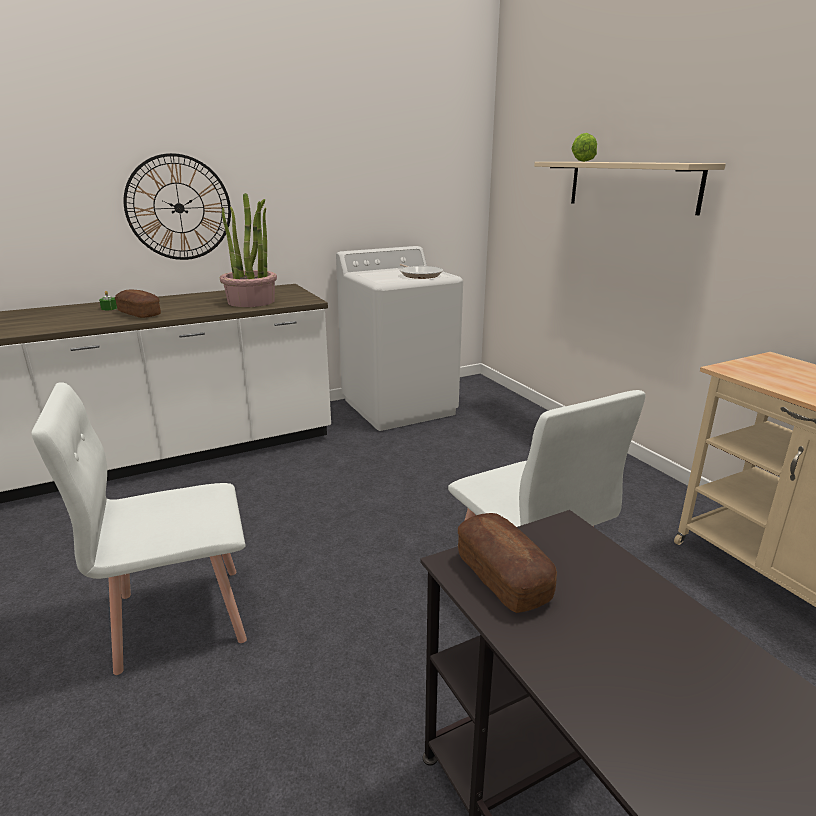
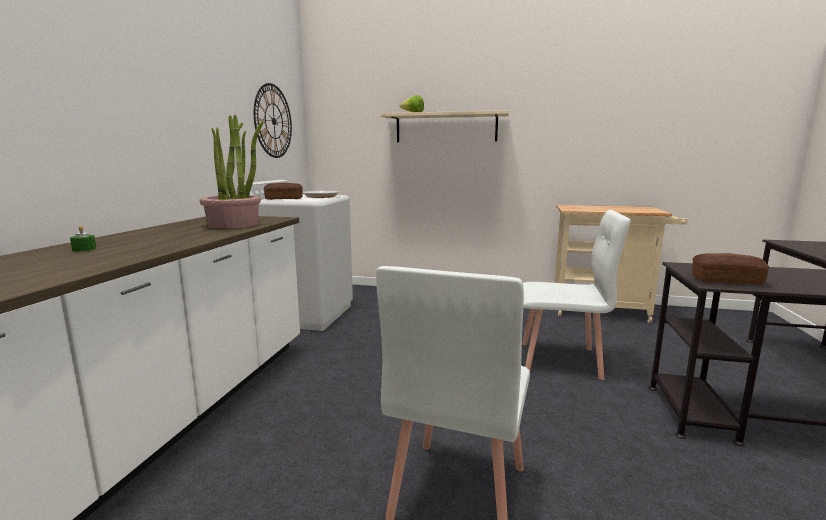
camera: 50 degrees left, 10 degrees down
(139, 313) = (151, 245): bread -> bread (284, 199)
(179, 208) = (112, 132): wall clock -> wall clock (273, 121)

